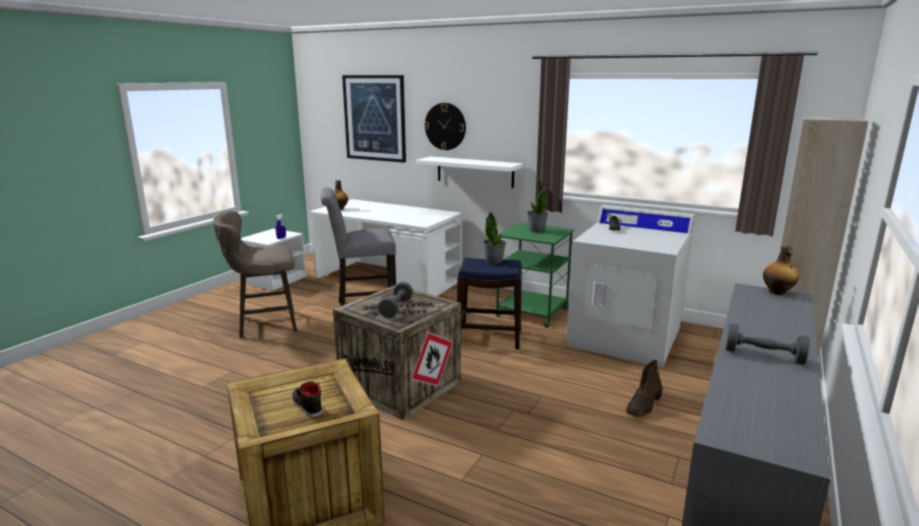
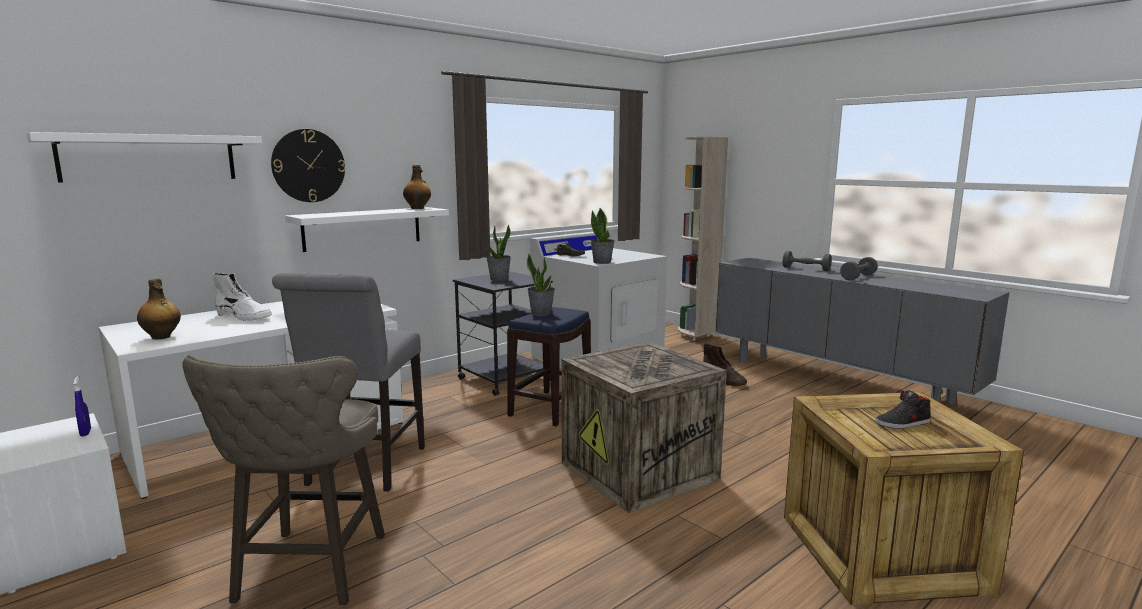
camera: 70 degrees left, 5 degrees down
(374, 118) = (150, 158): picture -> white shelf
(384, 210) = (244, 317): none -> white boot
(396, 308) = (650, 365): grey dumbbell -> grey dumbbell (806, 269)
(533, 312) = (505, 379): green cart -> black cart
(594, 239) = (602, 262): none -> potted plant
(777, 292) = (744, 260): bottle -> bottle (418, 208)

